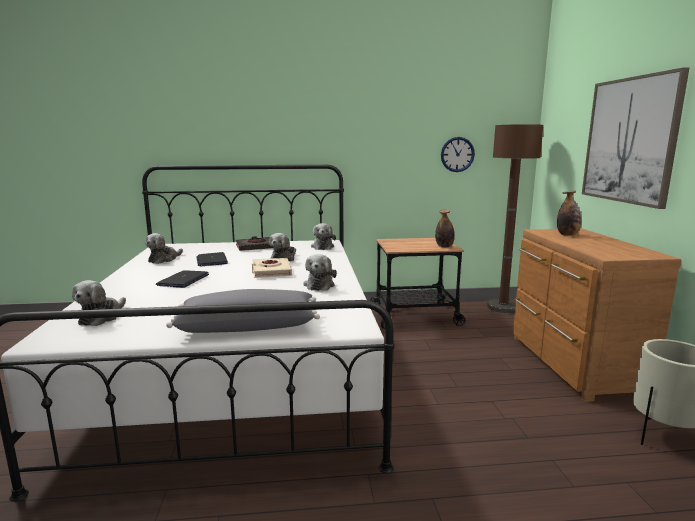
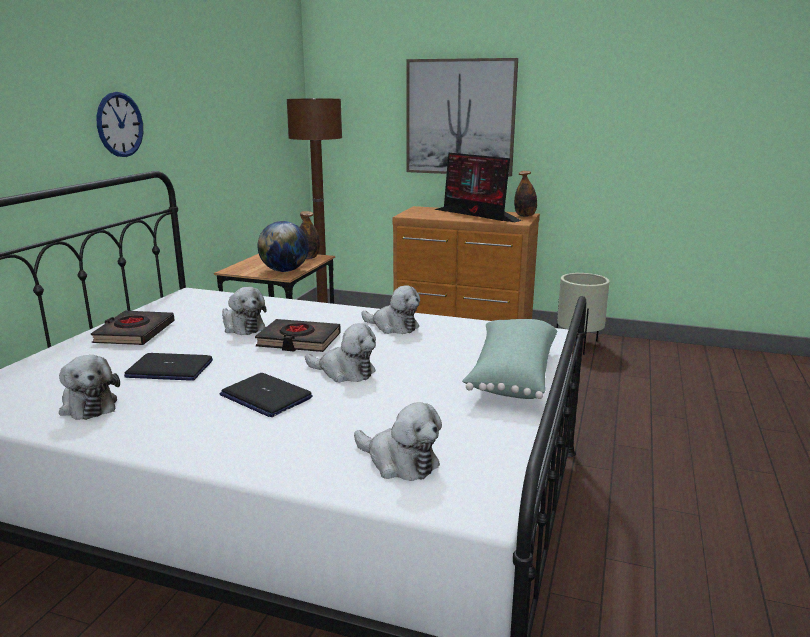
camera: 65 degrees left, 5 degrees up
(248, 326) = (511, 375): grey pillow -> green pillow
(271, 271) = (298, 341): beige book -> black book
(322, 246) = (211, 300): plush toy -> plush toy (344, 372)
(404, 248) = (284, 271): none -> globe
(457, 154) = (258, 138): wall clock -> wall clock (119, 124)
(567, 235) = (434, 213): bottle -> bottle (525, 216)
(600, 244) = (477, 215): none -> monitor

